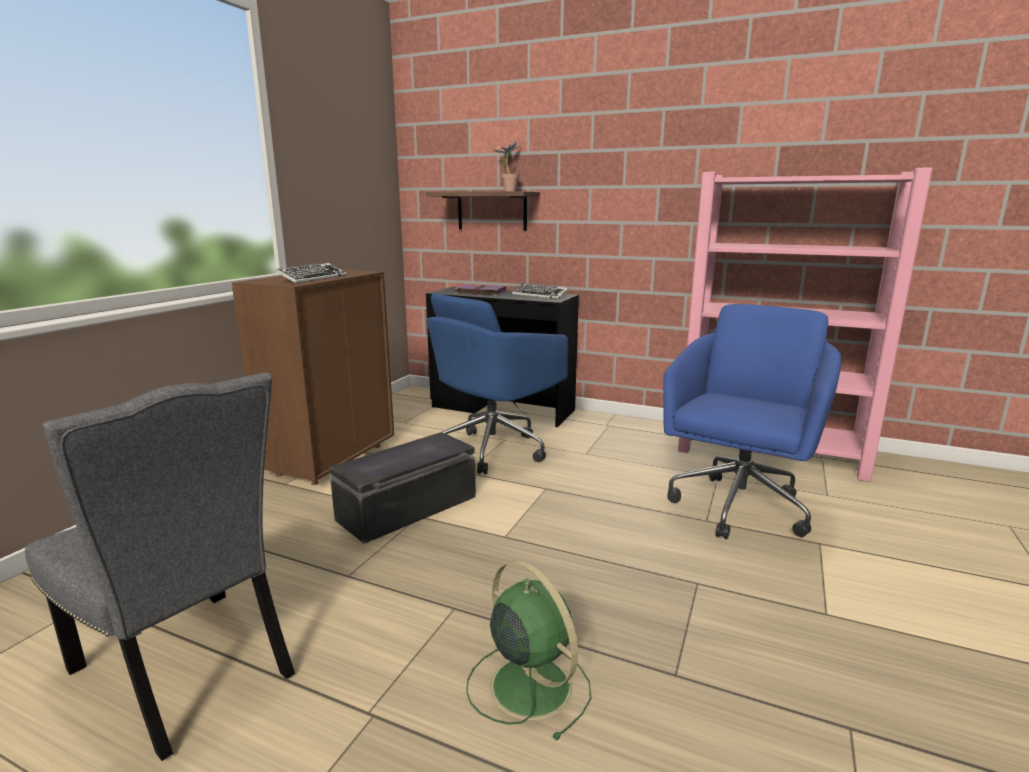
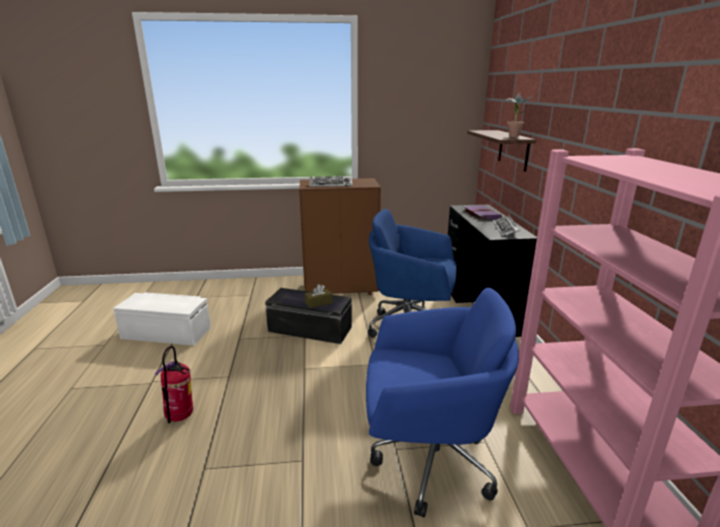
camera: 60 degrees right, 5 degrees up
(186, 666) = (167, 332): grey chair -> white storage box
(426, 452) = (318, 303): none -> brown tissue box
(528, 684) = (180, 417): green fan -> fire extinguisher

